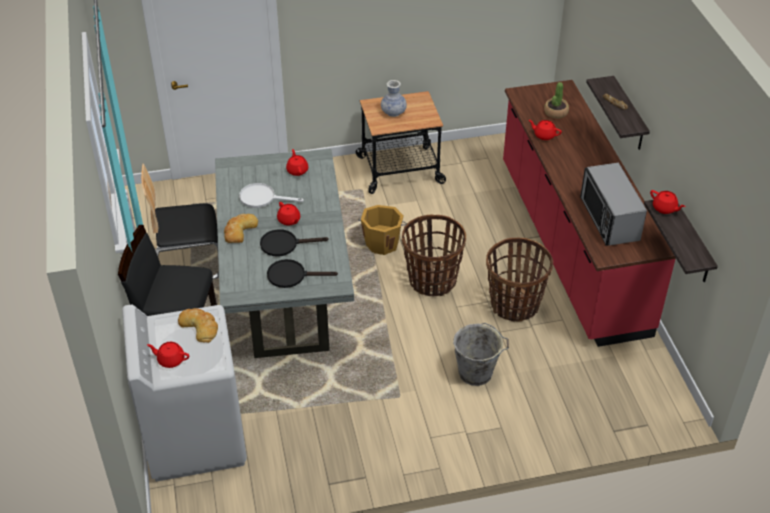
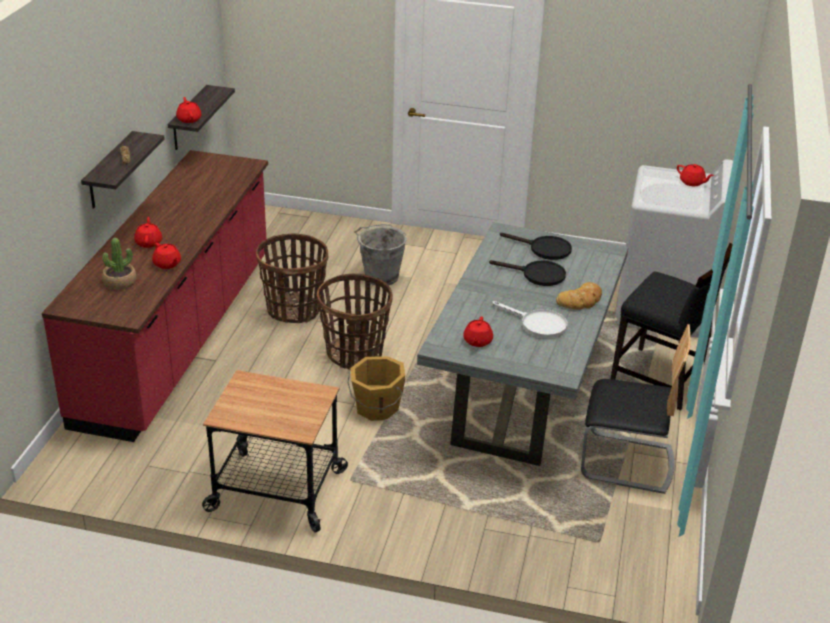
camera: 155 degrees left, 10 degrees down
(200, 326) = (659, 195): bread -> none
(289, 220) = (519, 294): red teapot -> red teapot (149, 242)
(393, 112) = (282, 407): vase -> none
(609, 219) = (209, 183): microwave -> none

